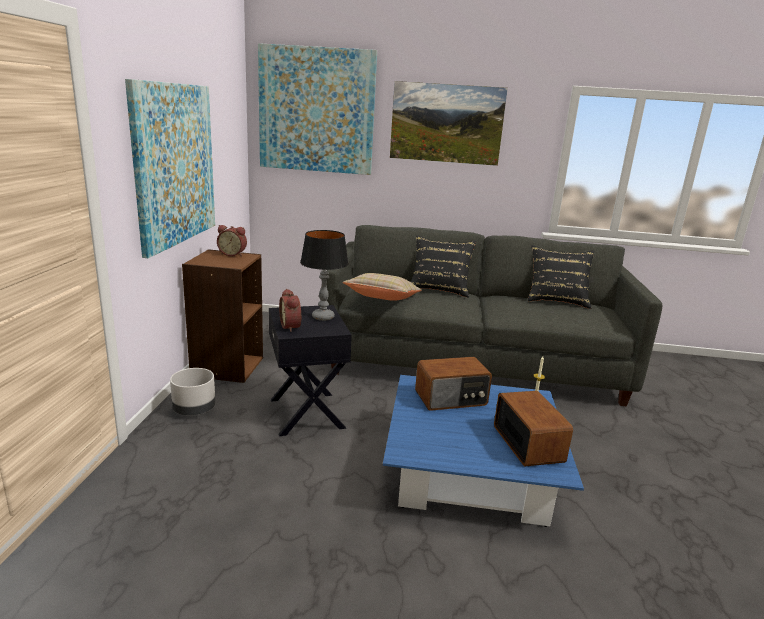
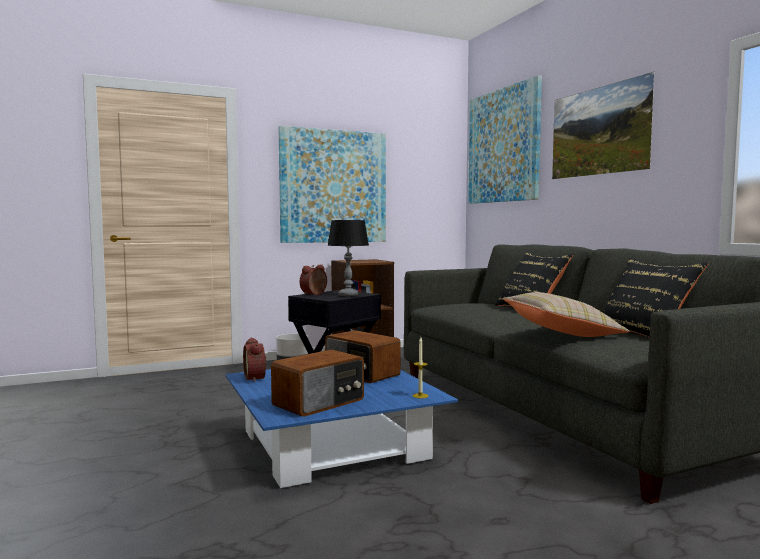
camera: 60 degrees right, 15 degrees down
(233, 254) = (377, 260): alarm clock -> alarm clock (257, 378)
(382, 299) = (448, 306): beige pillow -> beige pillow (561, 333)

